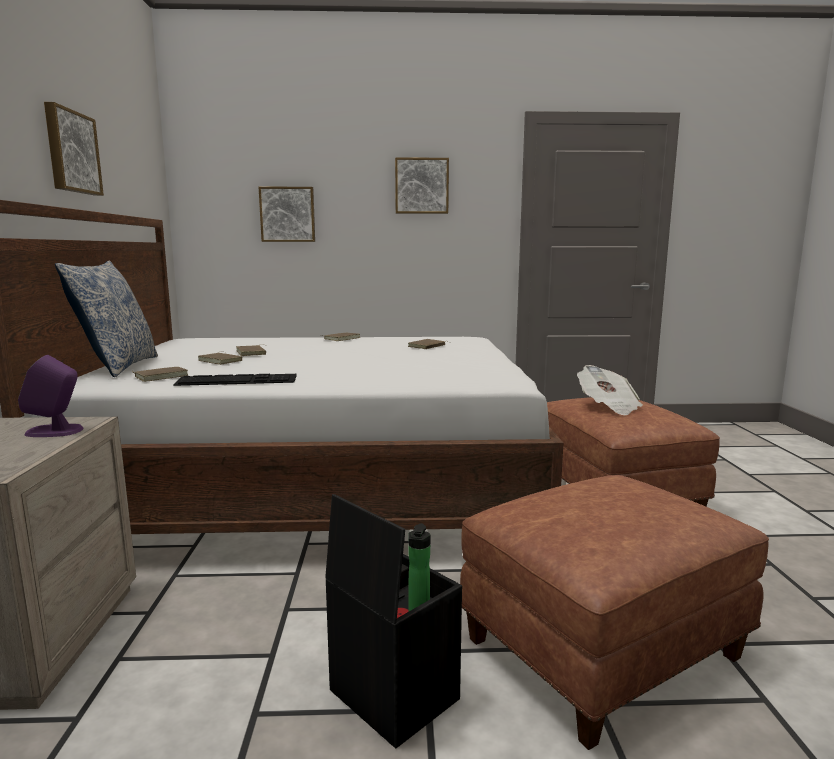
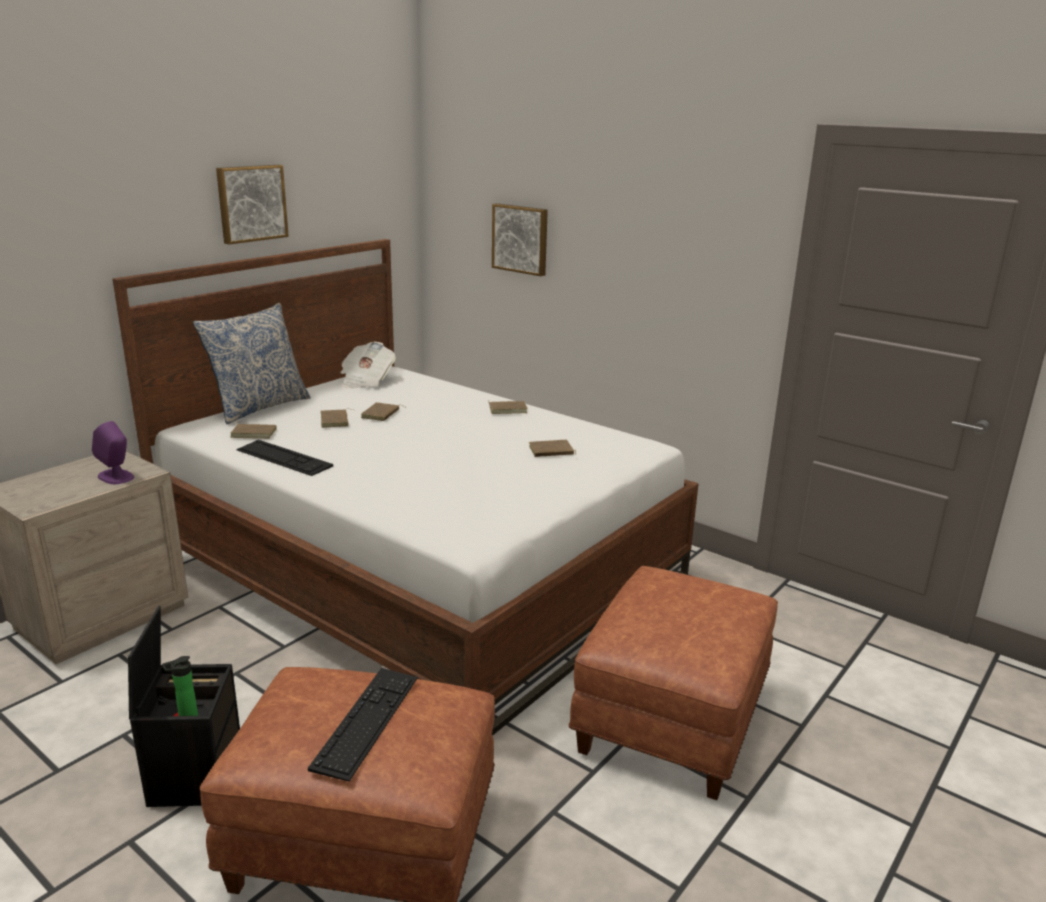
camera: 40 degrees right, 10 degrees up
(421, 186) = (666, 221): picture -> none
(608, 406) = (666, 606): newspaper -> newspaper (366, 381)
(622, 505) = (366, 721): none -> keyboard

